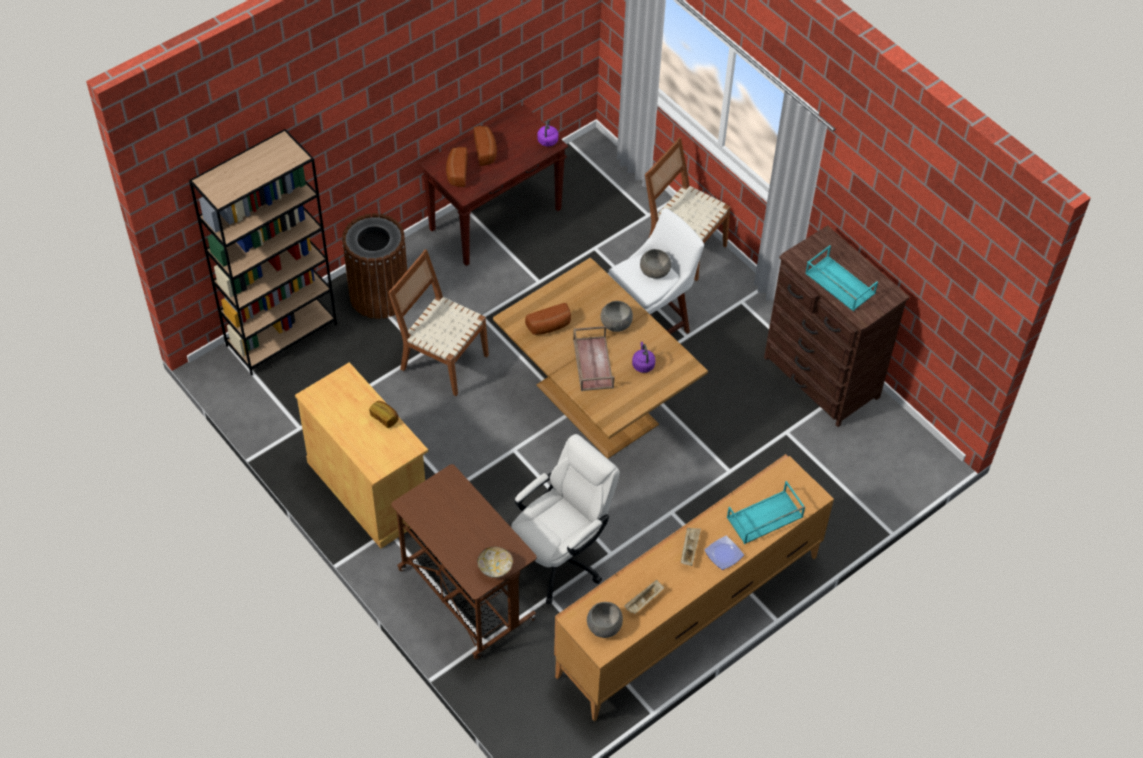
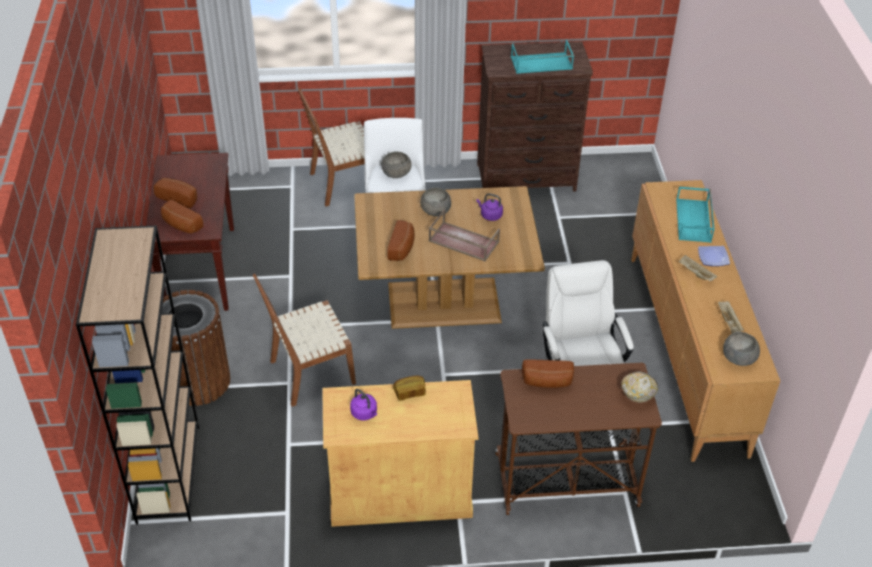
camera: 55 degrees left, 10 degrees down
(462, 500) = (547, 382): none -> bread
(547, 142) = (211, 161): purple kettle -> purple kettle (365, 413)

